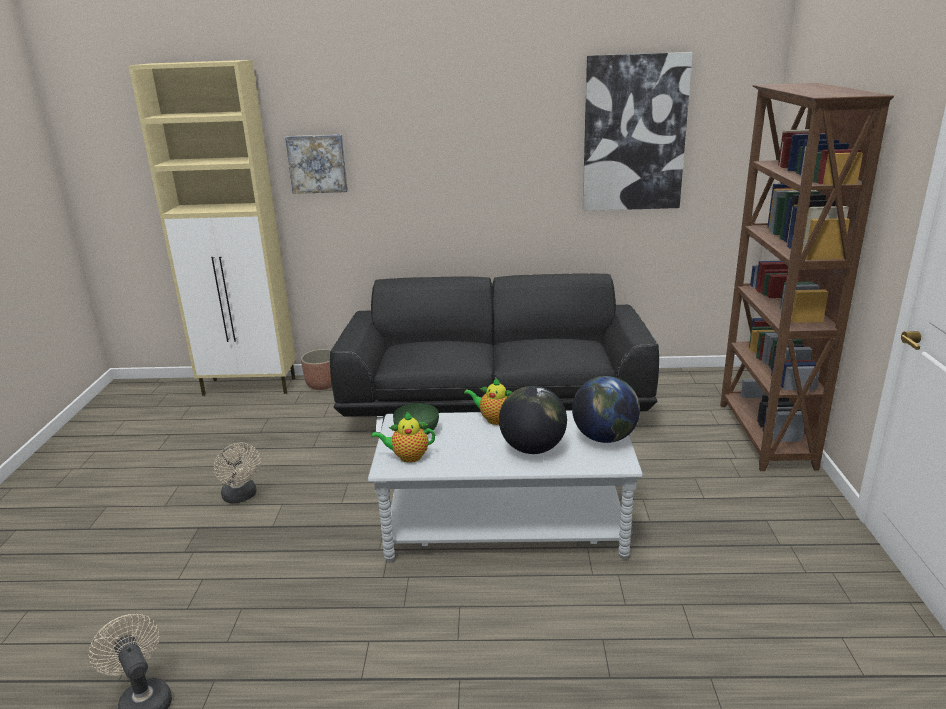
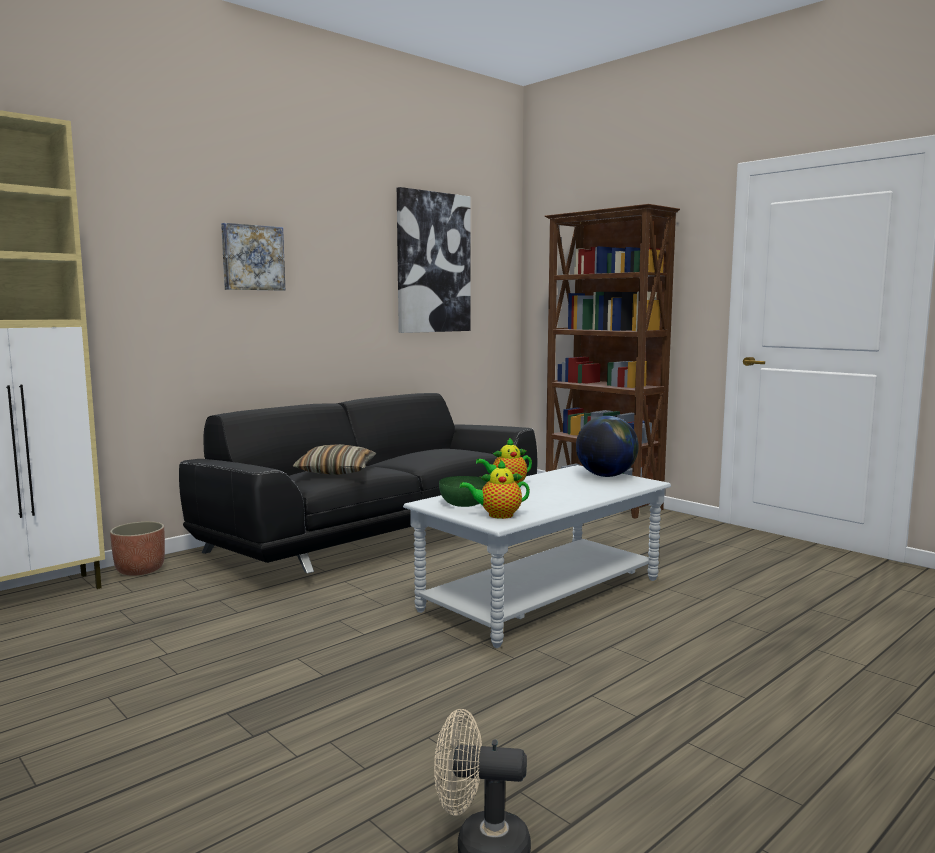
camera: 45 degrees left, 15 degrees down
(241, 497) = (230, 671): beige fan -> none
(317, 163) = (130, 273): picture -> picture (252, 258)
(407, 457) = (497, 515): teapot -> teapot turned 45 degrees clockwise
(428, 353) = (336, 471): none -> pillow
(532, 449) = (576, 490): globe -> none

